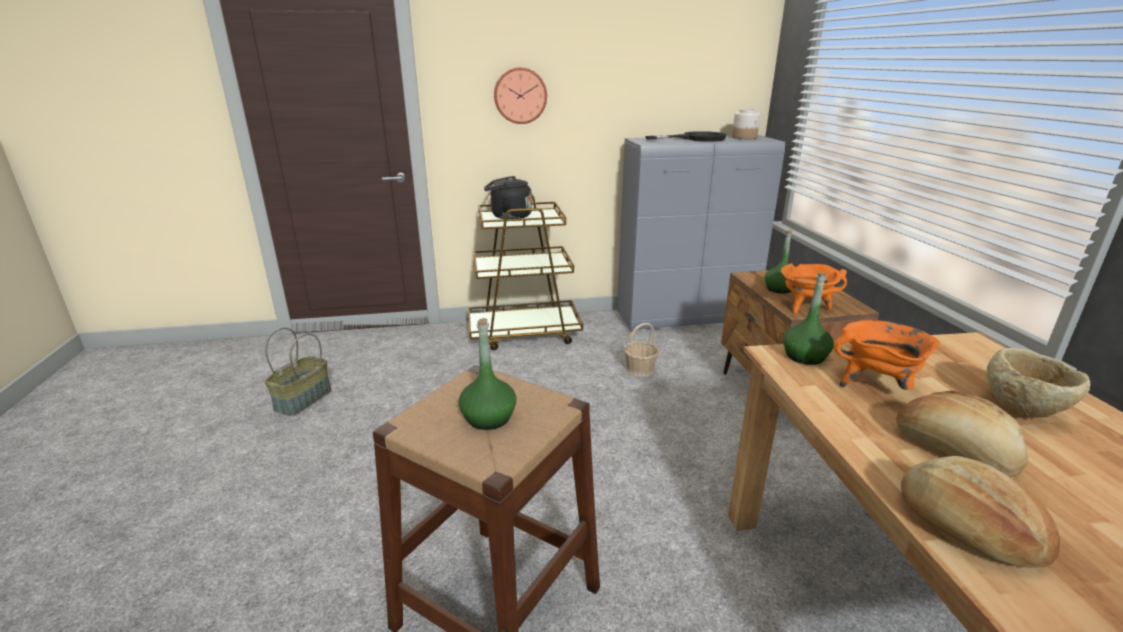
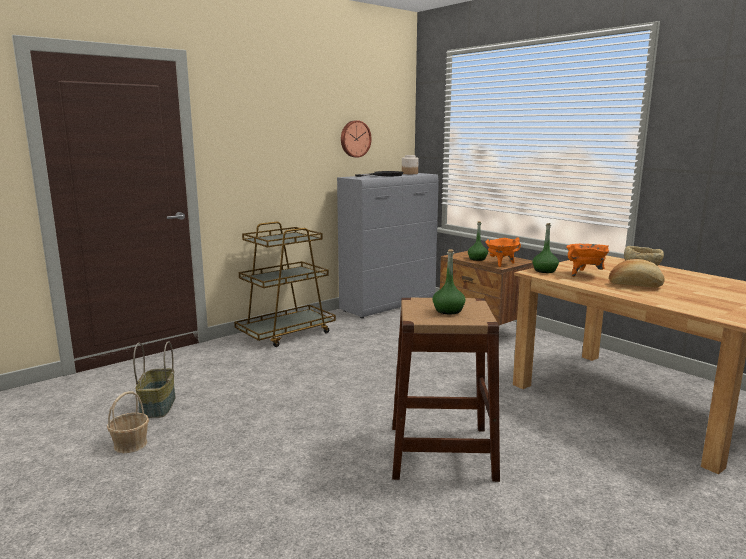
camera: 30 degrees left, 10 degrees down
(508, 216) = (272, 239): black kettle -> none
(520, 95) = (266, 148): wall clock -> wall clock (354, 139)
(640, 369) = (391, 336): basket -> basket (131, 444)
(966, 529) = (663, 300): bread -> none

